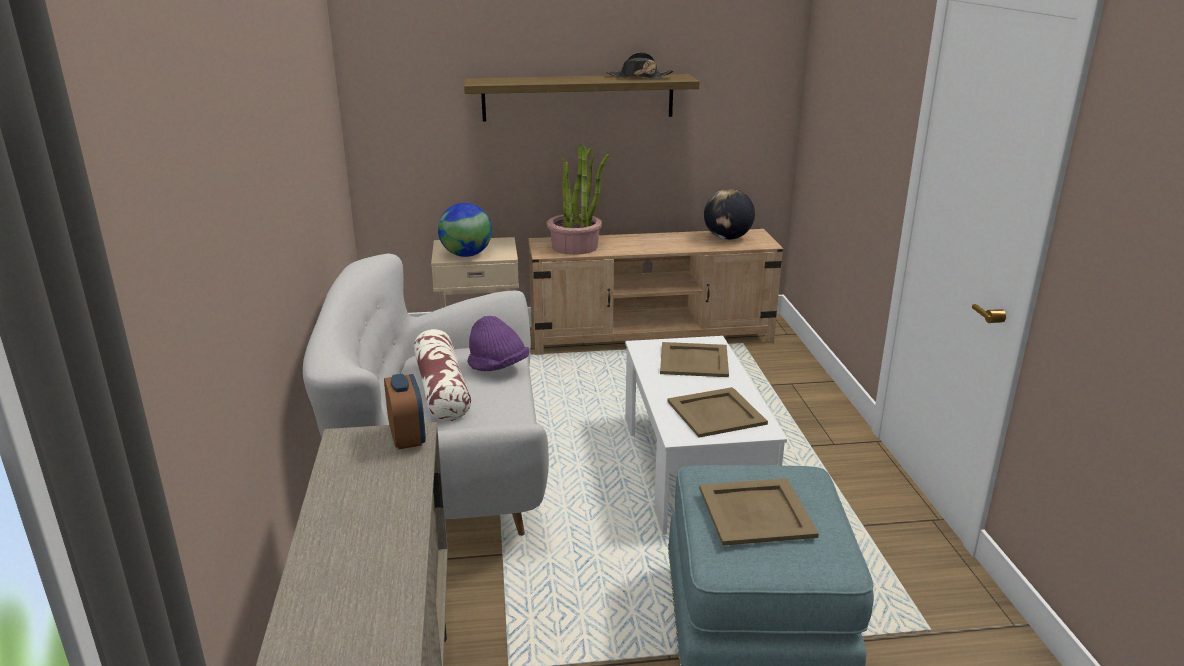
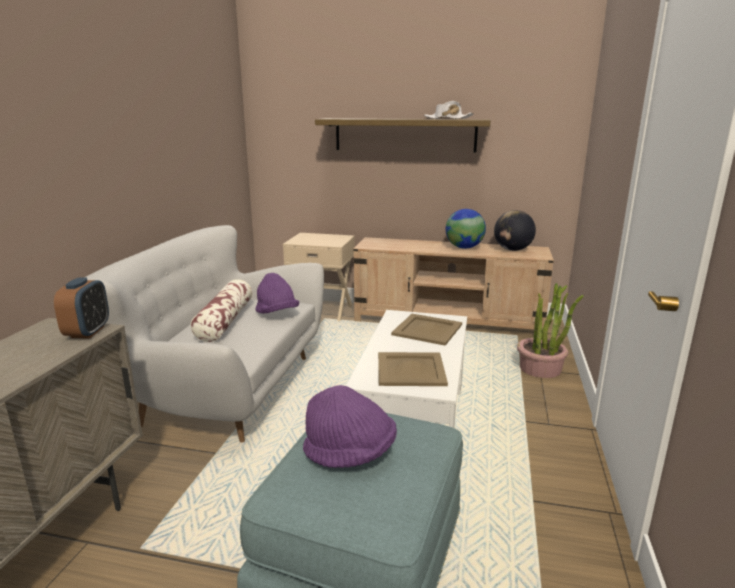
camera: 20 degrees right, 5 degrees down
(466, 255) = (310, 241): globe -> globe (464, 248)
(575, 247) = (391, 244): potted plant -> potted plant (540, 368)
(639, 77) = (447, 119): black hat -> white hat
(755, 511) = (350, 454): beige tray -> purple hat

